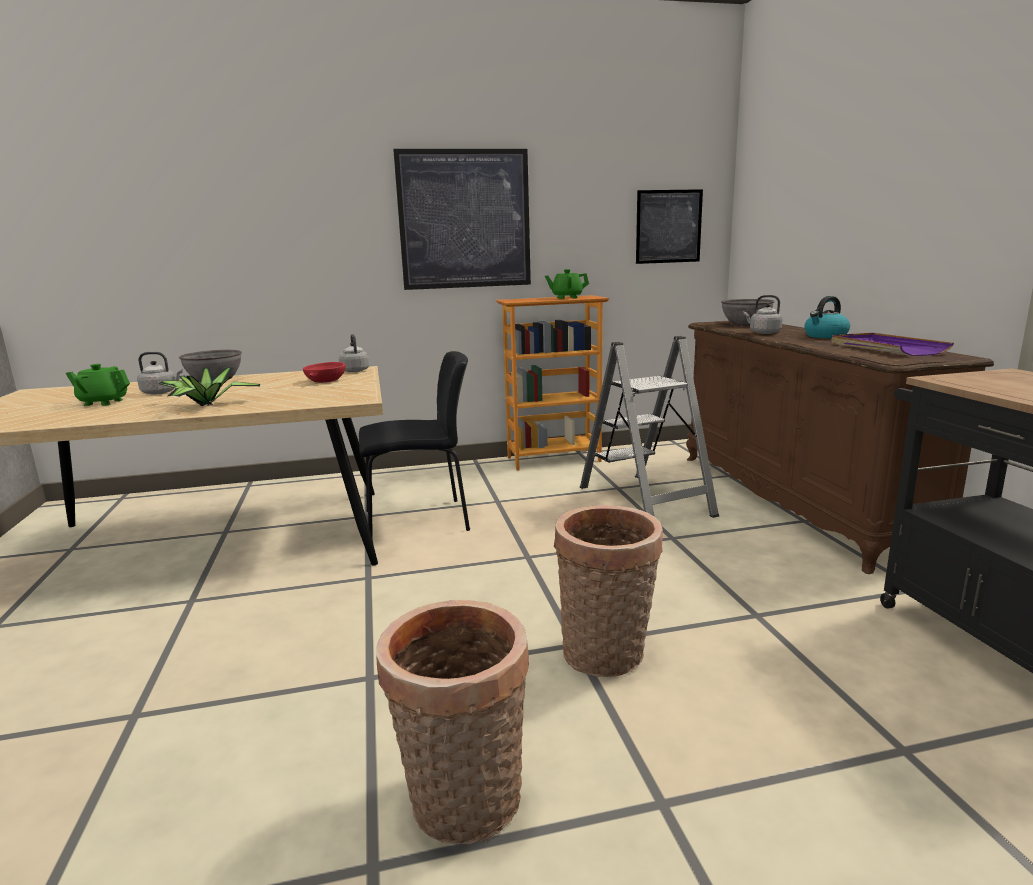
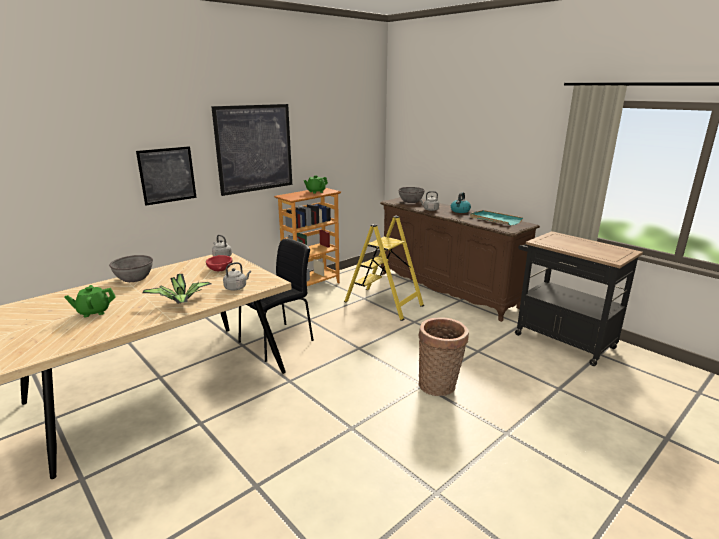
camera: 30 degrees left, 5 degrees up
(161, 392) = (120, 296): grey kettle -> grey kettle (236, 287)
(464, 806) = (445, 461): basket -> none
(645, 501) = (384, 303): grey step ladder -> yellow step ladder
(668, 226) = (358, 144): picture -> picture (167, 175)
(885, 348) = (495, 219): purple tray -> turquoise tray

